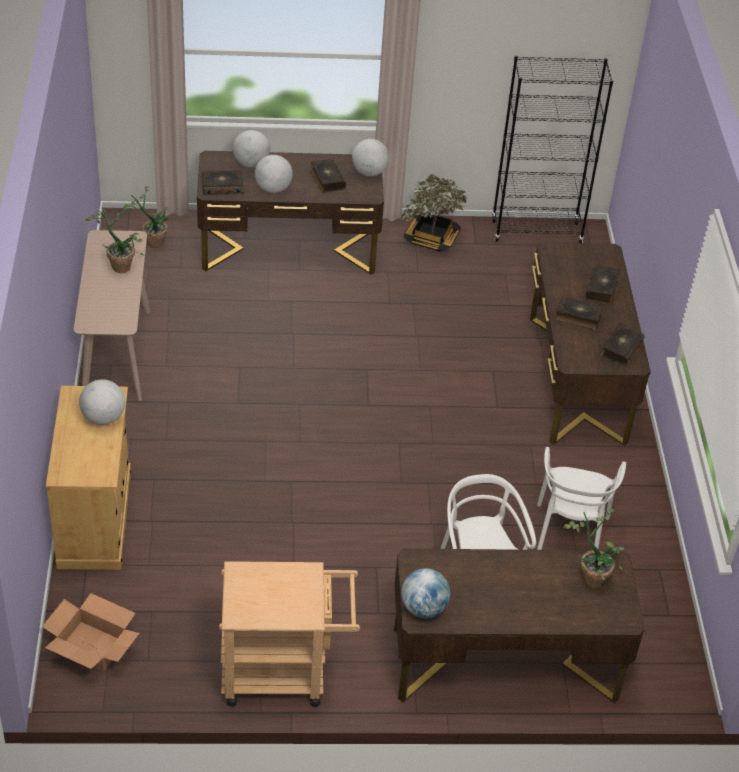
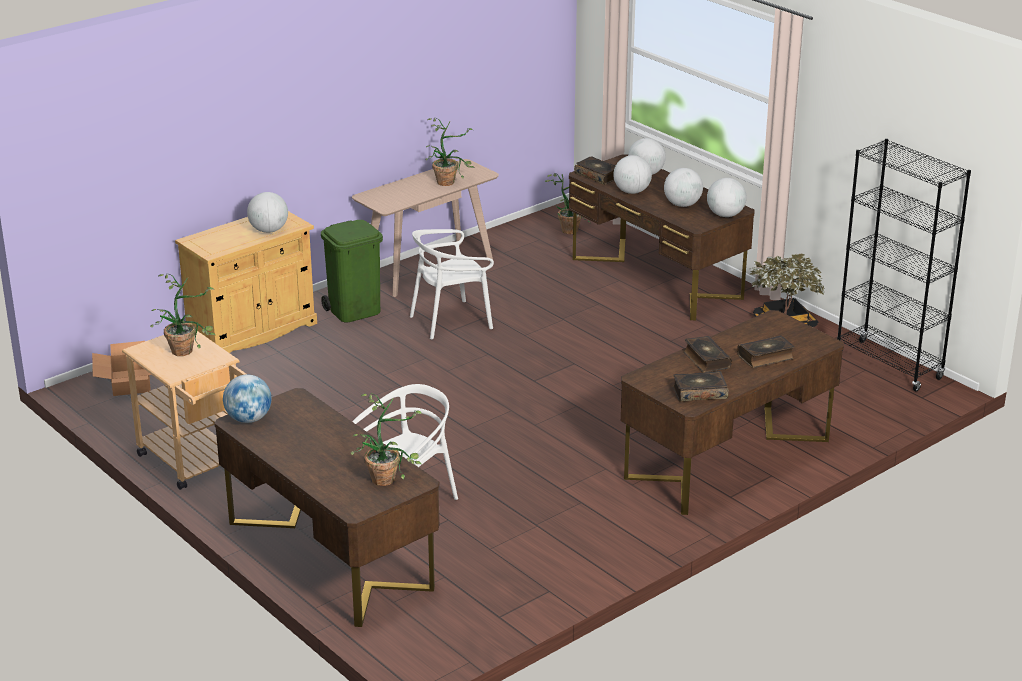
camera: 55 degrees right, 15 degrees down
(137, 436) = (355, 311): none -> green trash can
(269, 585) = (186, 349): none -> potted plant
(327, 180) = (682, 205): book -> globe
(569, 535) = (523, 529): white chair -> white chair (451, 321)

